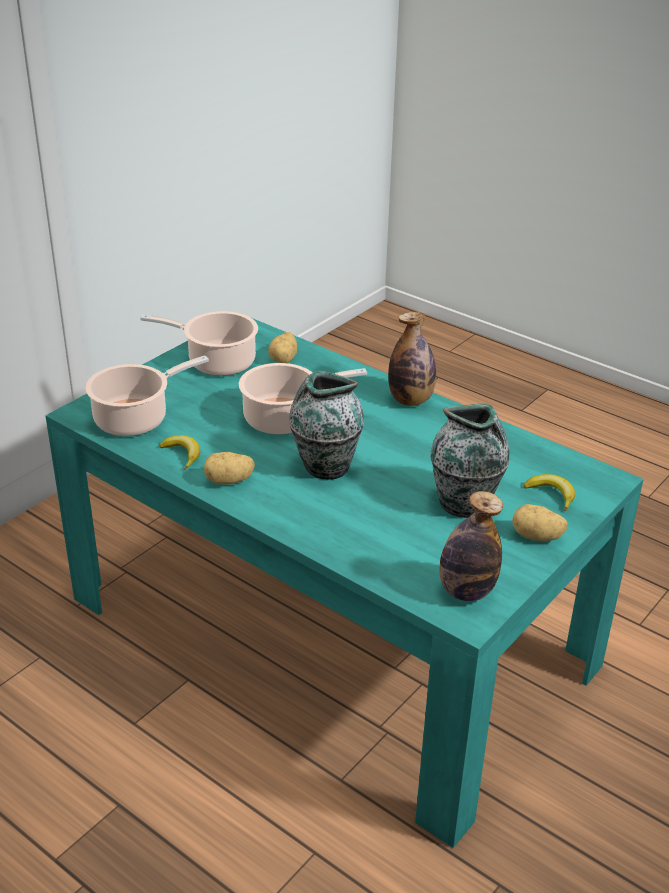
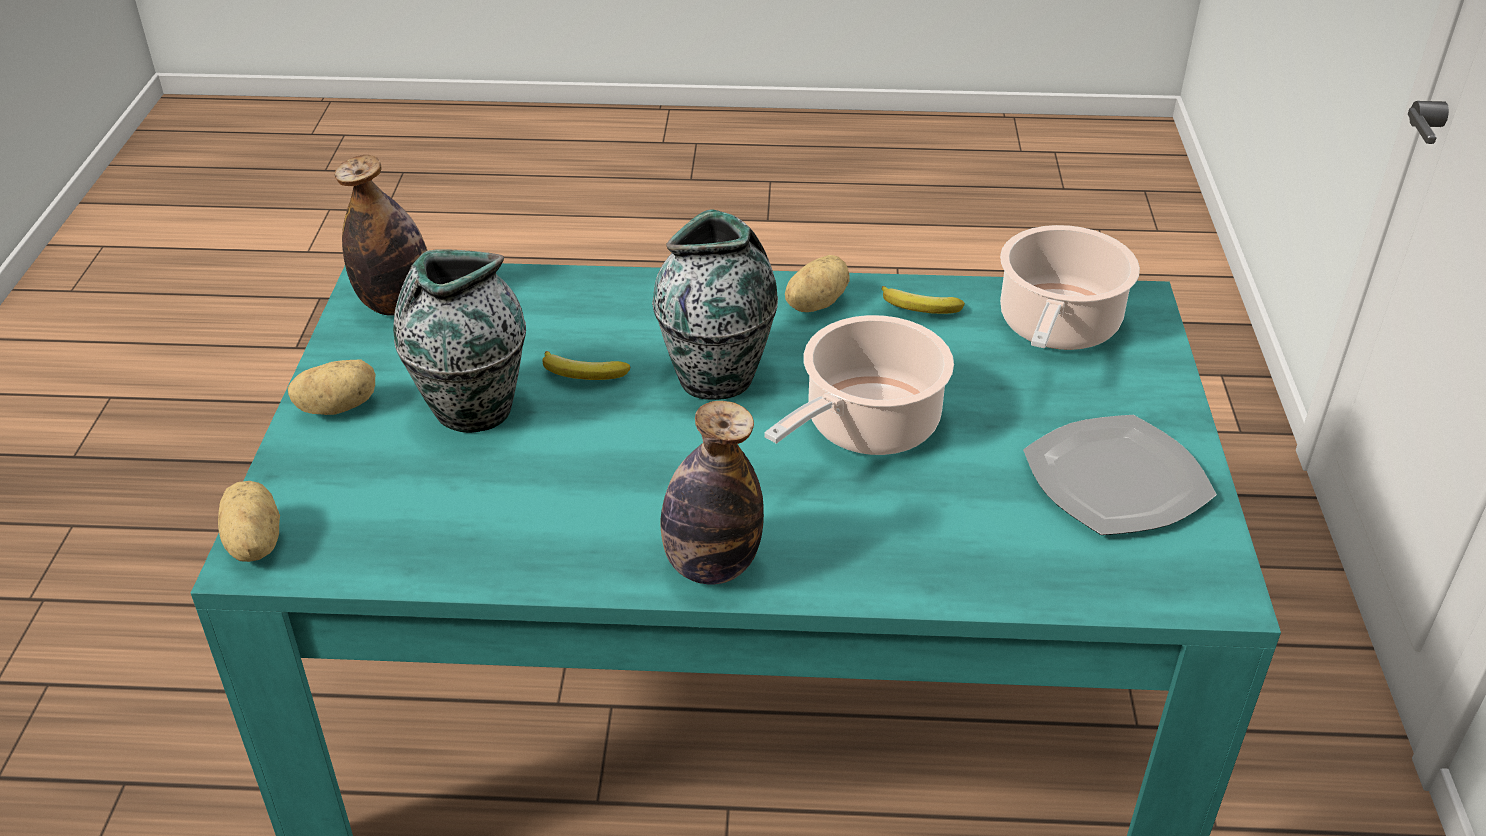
camera: 145 degrees right, 5 degrees up
(217, 362) = (1118, 480): cooking pot -> plate
(284, 360) = (1026, 546): potato -> potato (252, 544)
(551, 494) = (345, 484): banana -> banana (582, 375)

